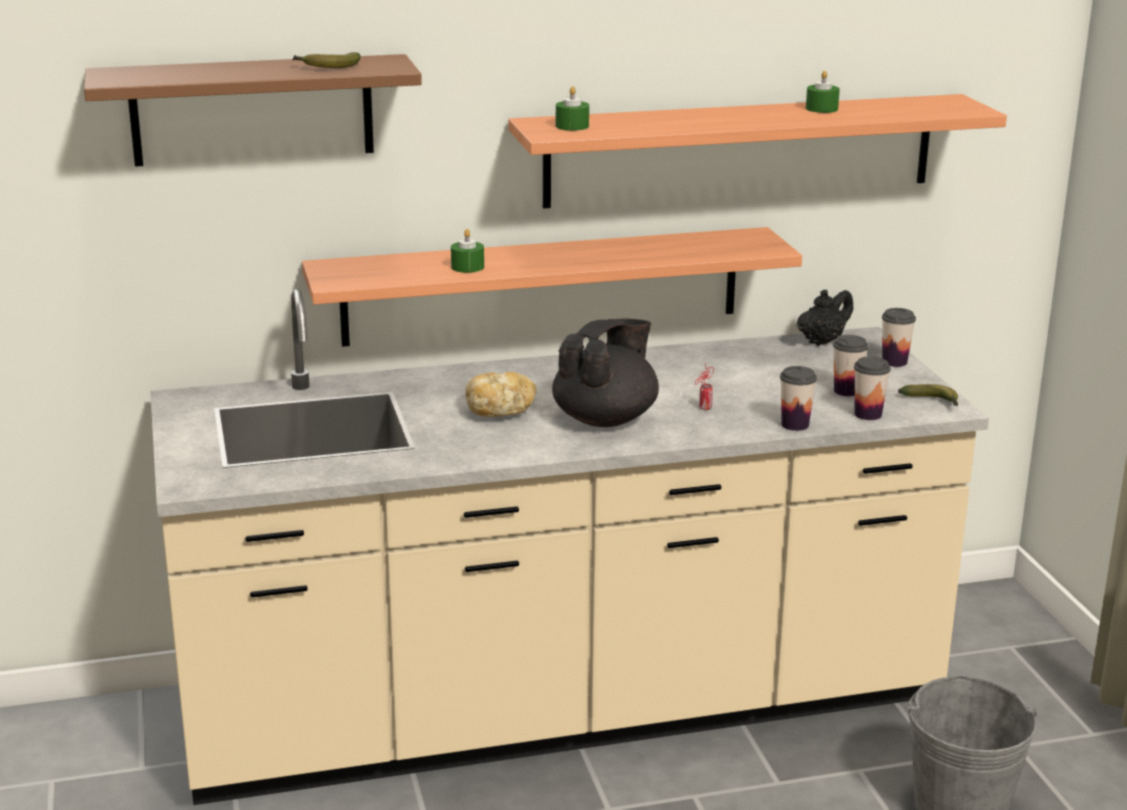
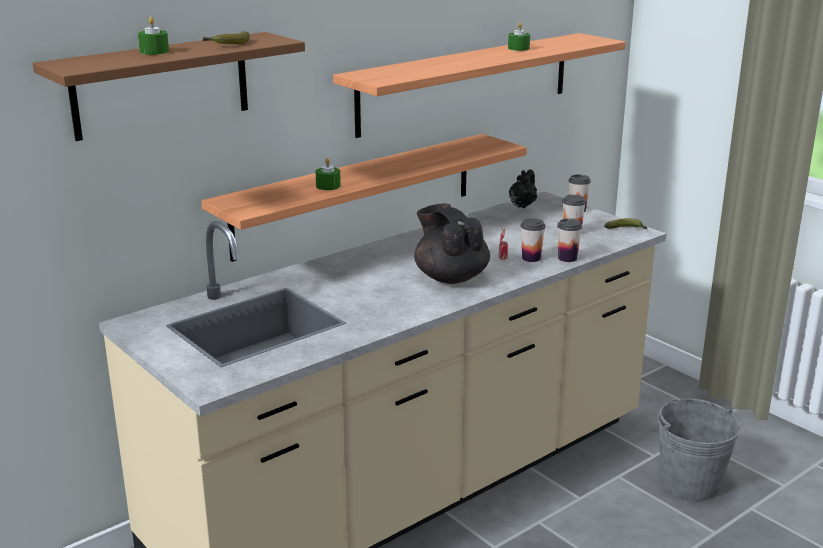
camera: 25 degrees left, 0 degrees up
(500, 410) = (375, 286): bread -> none
(572, 126) = (386, 74): green candle -> green candle (154, 51)
(606, 419) = (450, 277): black teapot -> black teapot turned 45 degrees counterclockwise
(868, 414) = (600, 244): cup -> cup (531, 258)

